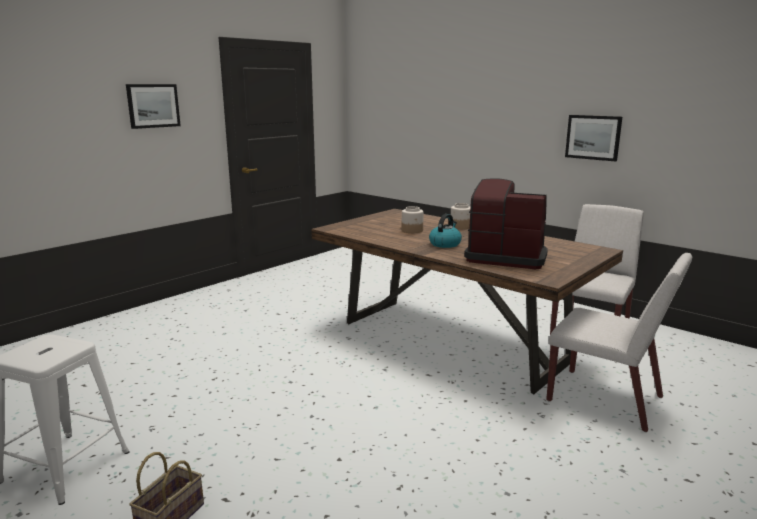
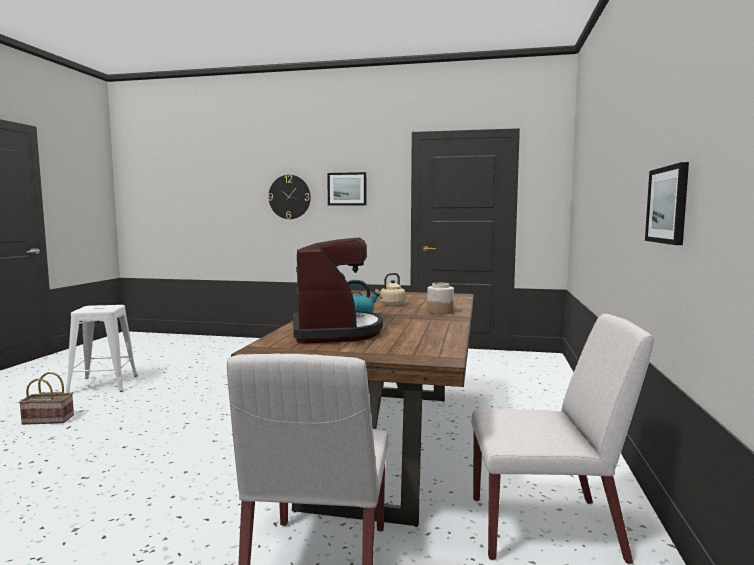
camera: 60 degrees right, 10 degrees down
(72, 119) = (289, 197): none -> wall clock
(412, 230) = (391, 304): jar -> beige kettle

